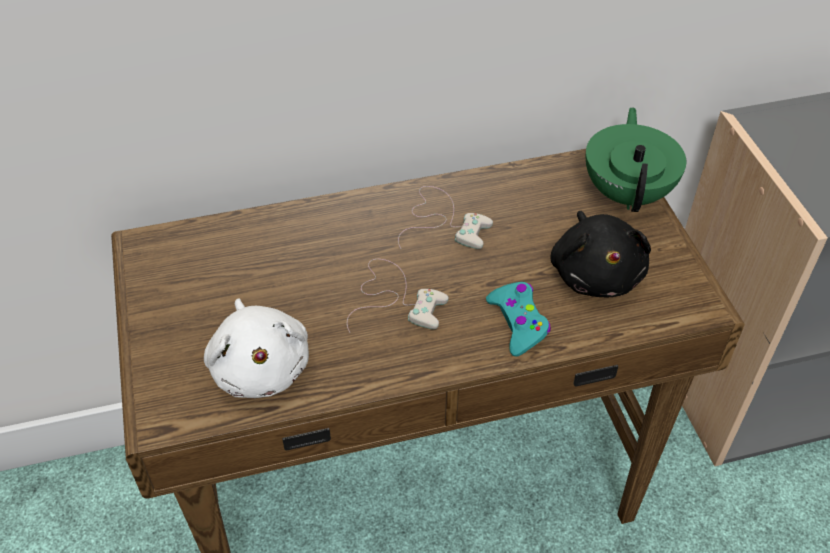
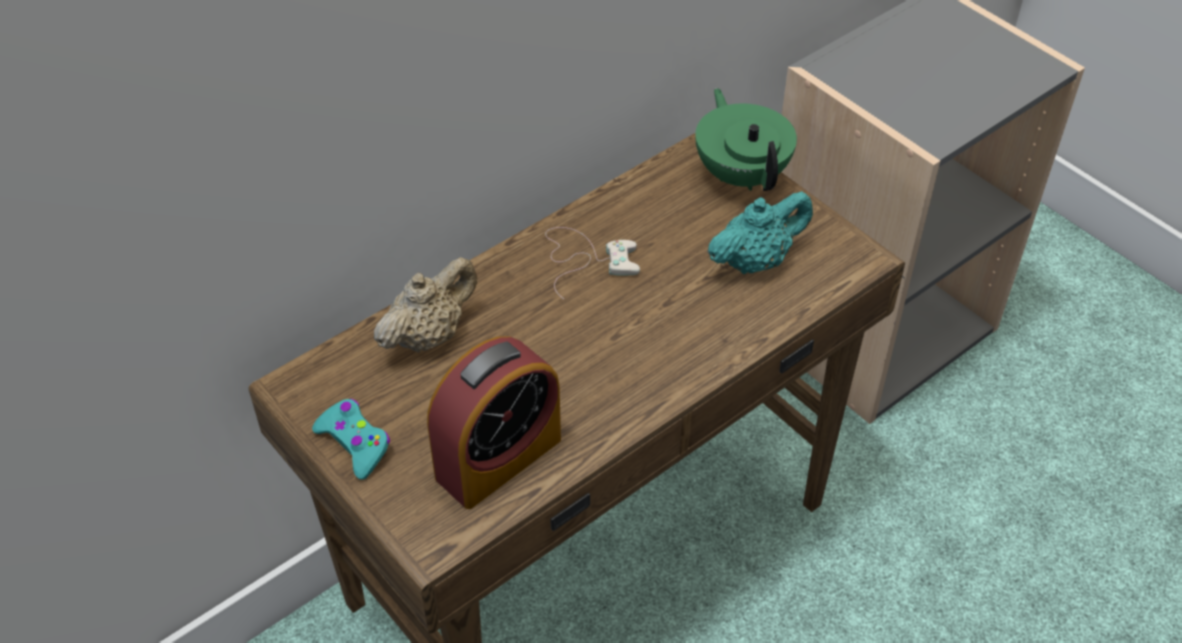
camera: 25 degrees left, 0 degrees up
(260, 366) = (498, 458): white plush toy -> alarm clock
(273, 241) = (429, 335): none -> beige teapot
(395, 298) = (586, 348): white game controller -> none
(518, 323) = (713, 331): turquoise game controller -> turquoise game controller (355, 443)
(596, 273) = (755, 260): black plush toy -> turquoise teapot

